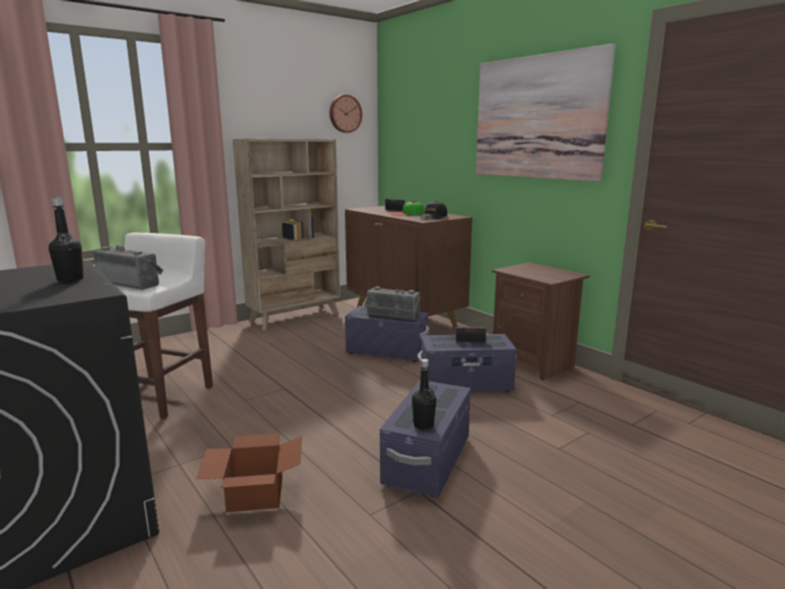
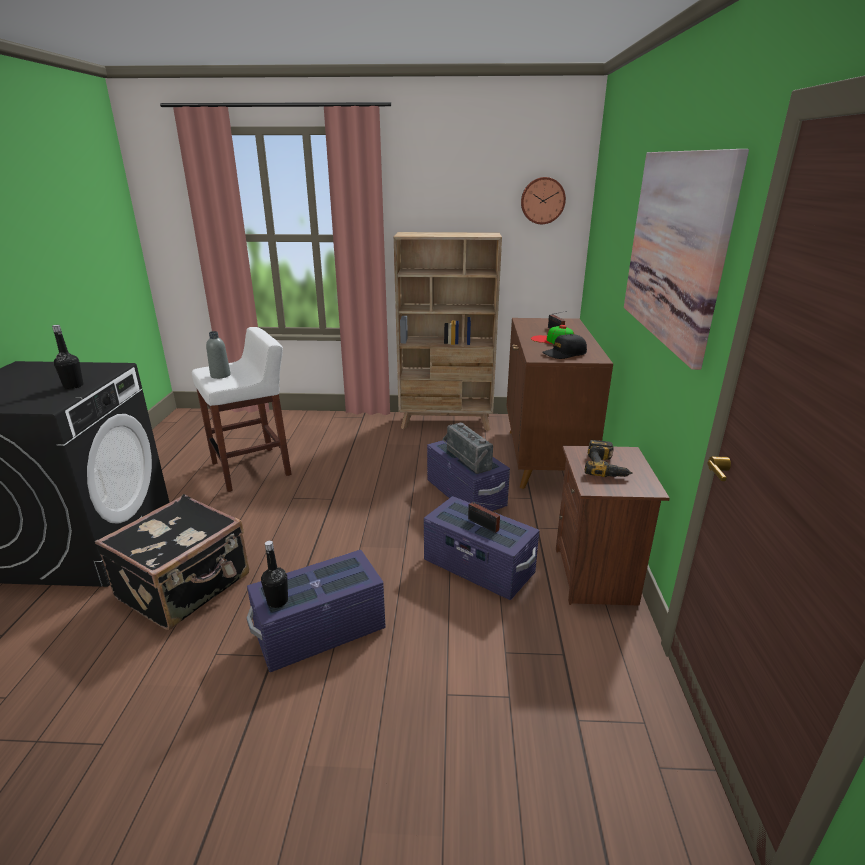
camera: 40 degrees right, 10 degrees up
(131, 283) = (220, 375): radio -> grey bottle
(254, 493) = (186, 587): cardboard box -> black suitcase
(536, 272) = (607, 467): none -> power drill

